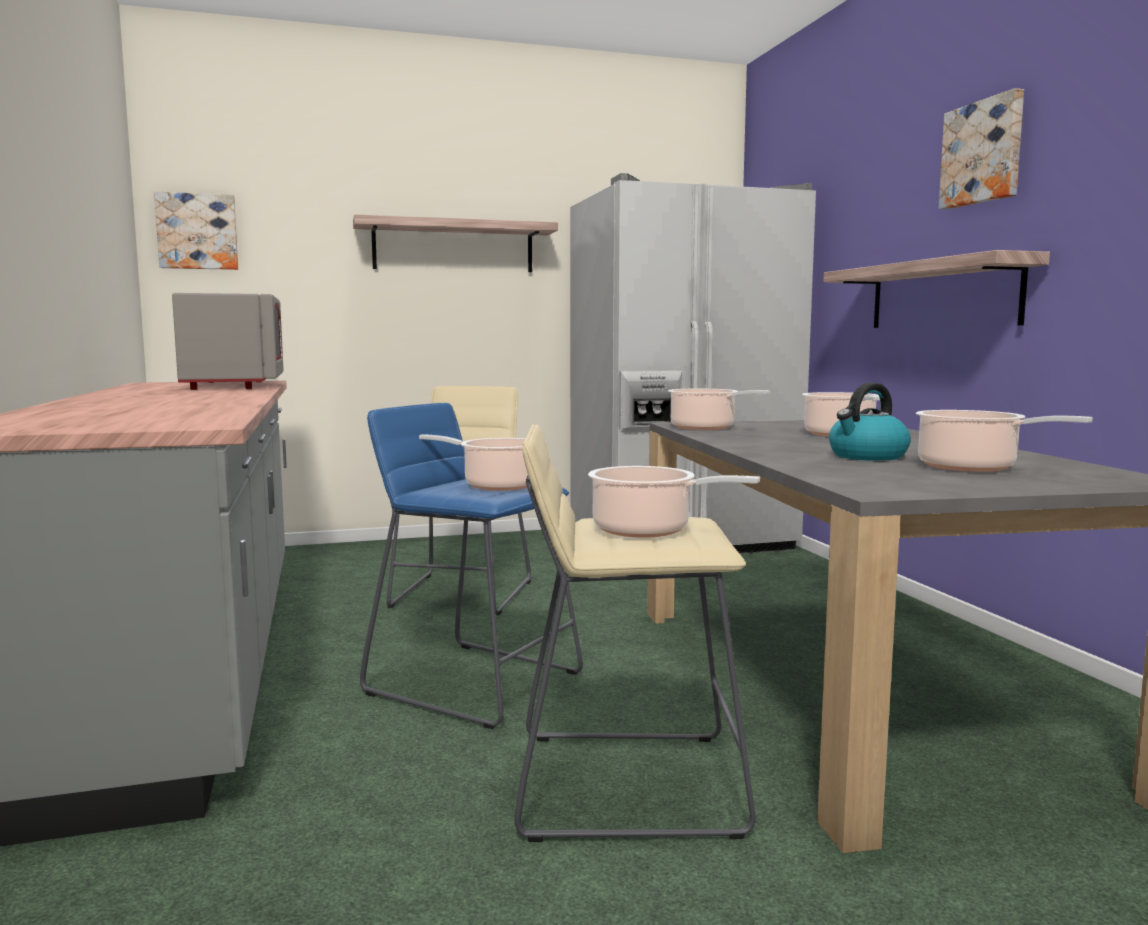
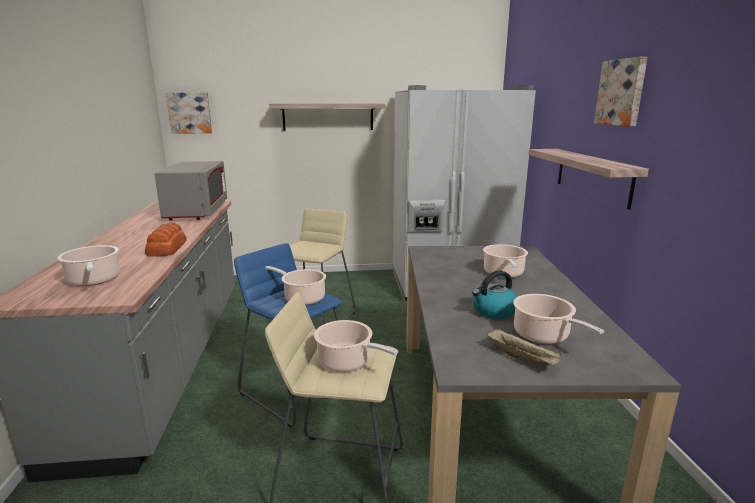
camera: 10 degrees right, 10 degrees up
(226, 401) = (166, 248): none -> bread
(706, 428) = (433, 257): cooking pot -> cooking pot (94, 280)
(966, 481) = (523, 358): none -> beige tray

